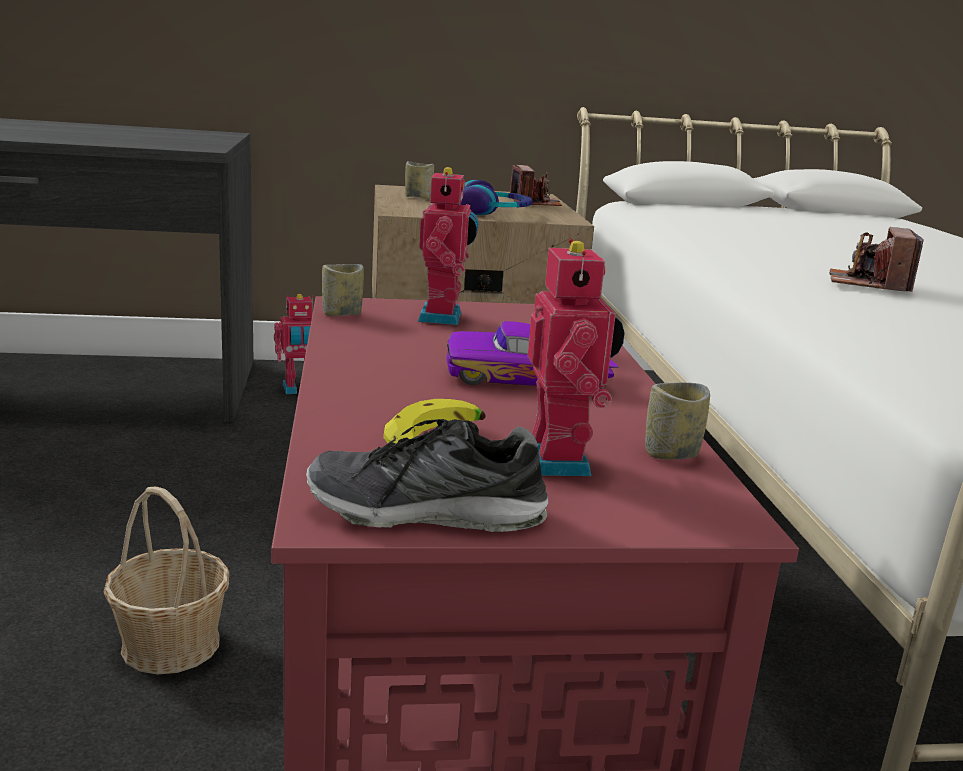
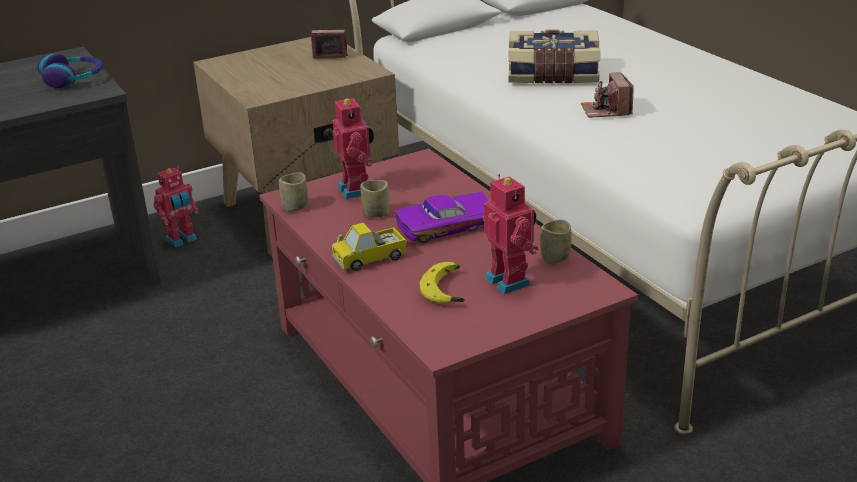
camera: 20 degrees left, 10 degrees up
(171, 644) = (278, 443): basket -> none
(368, 381) = (370, 259): none -> toy truck
(418, 197) = (246, 73): cup -> cup (376, 214)
(427, 512) = (478, 331): shoe -> none
(494, 212) = (317, 78): headphones -> headphones (73, 79)
(534, 203) = (330, 53): camera -> camera turned 60 degrees counterclockwise
(808, 247) = (553, 75): none -> book

